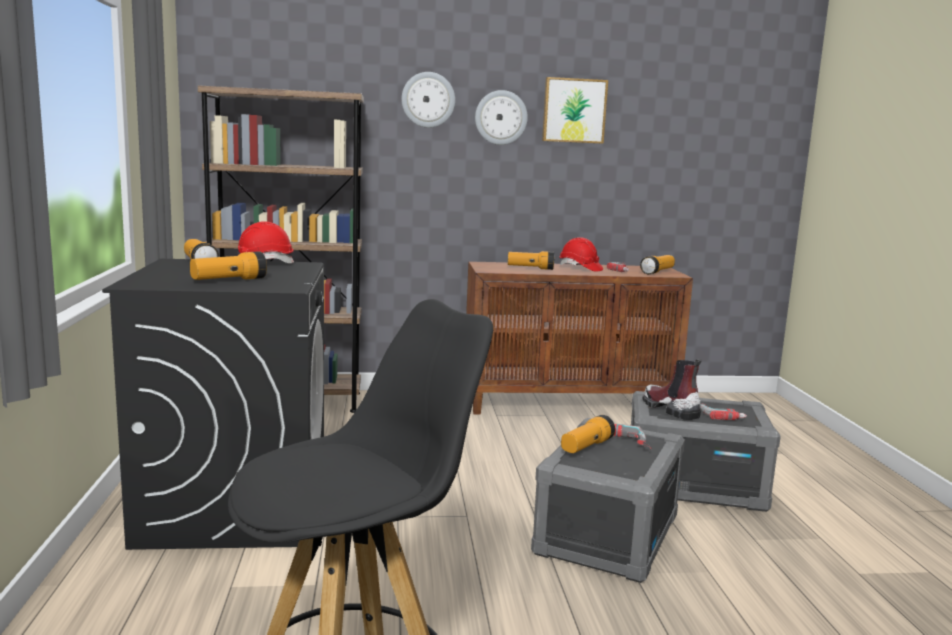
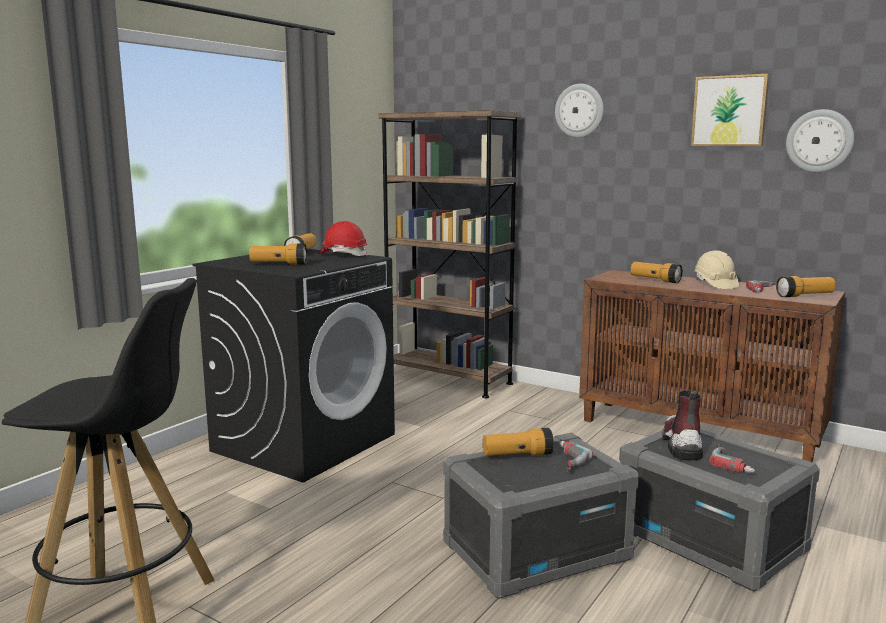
camera: 40 degrees right, 0 degrees up
(501, 117) = (649, 123): wall clock -> wall clock (819, 141)
(580, 268) = (714, 284): red hard hat -> beige hard hat

